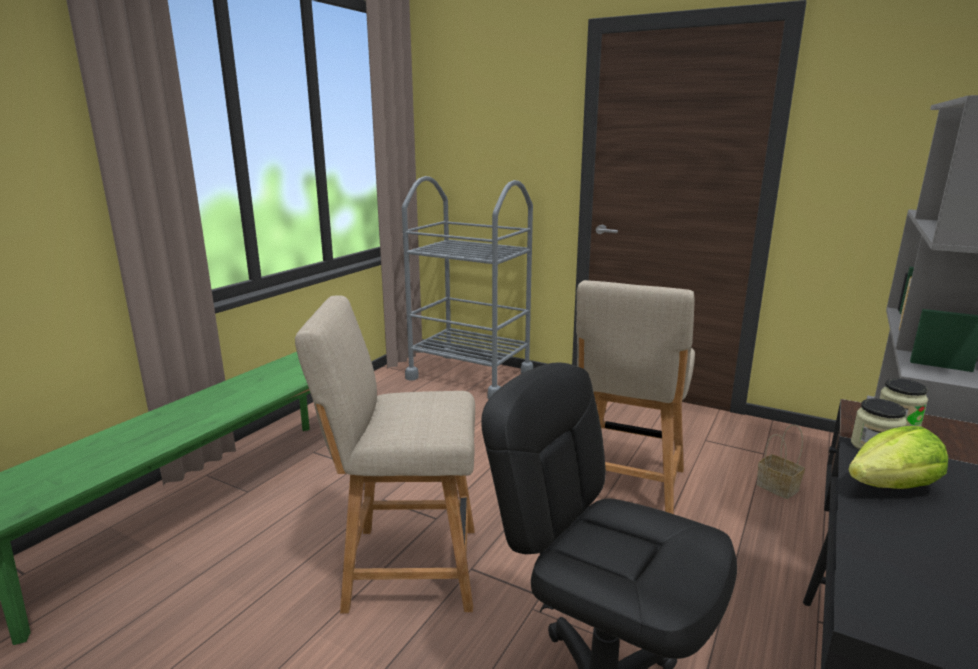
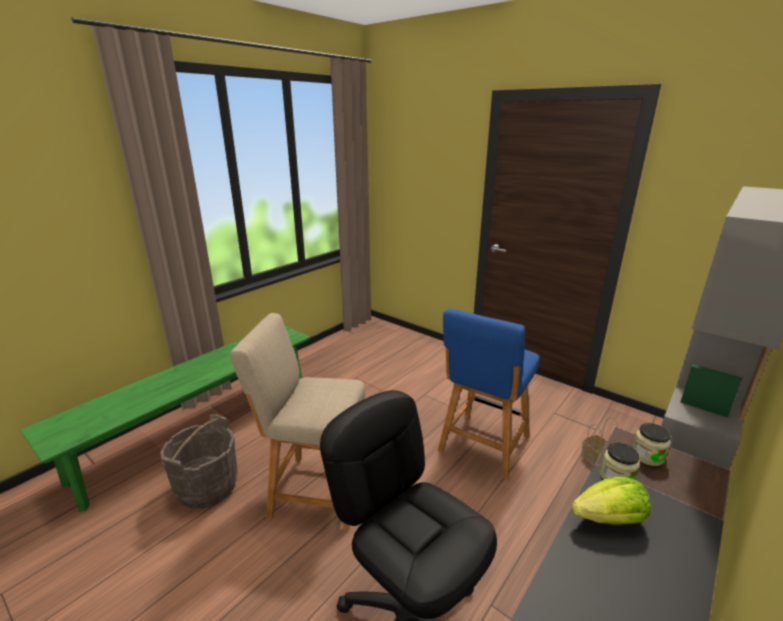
camera: 10 degrees right, 5 degrees up
(231, 583) = (207, 486): none -> grey bucket
(470, 375) = (399, 342): grey cart -> none
(626, 487) = (482, 446): beige chair -> blue chair

